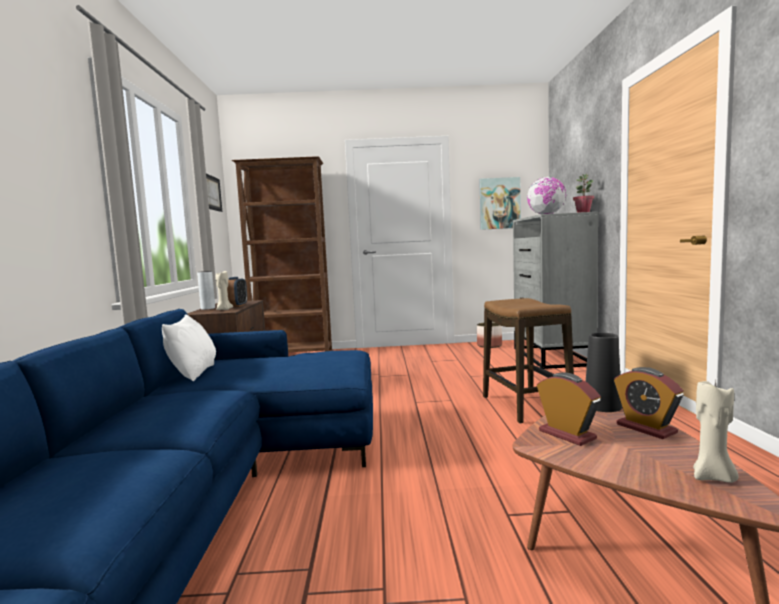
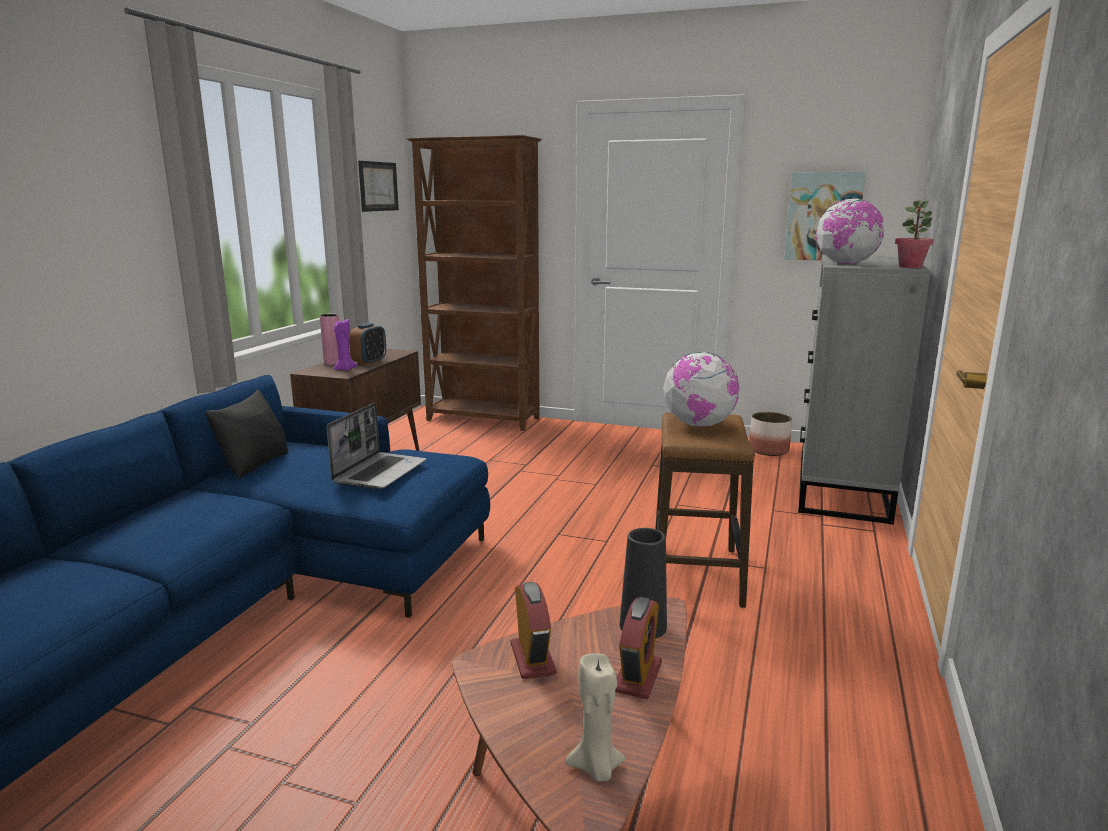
camera: 20 degrees right, 10 degrees up
(193, 373) = (255, 464): white pillow -> black pillow
(208, 308) = (333, 363): grey vase -> pink vase
(224, 309) = (344, 369): beige candle -> purple candle
(309, 361) = (380, 472): none -> laptop
(517, 302) = (699, 425): none -> globe
(646, 428) = (637, 676): alarm clock -> alarm clock turned 150 degrees counterclockwise

